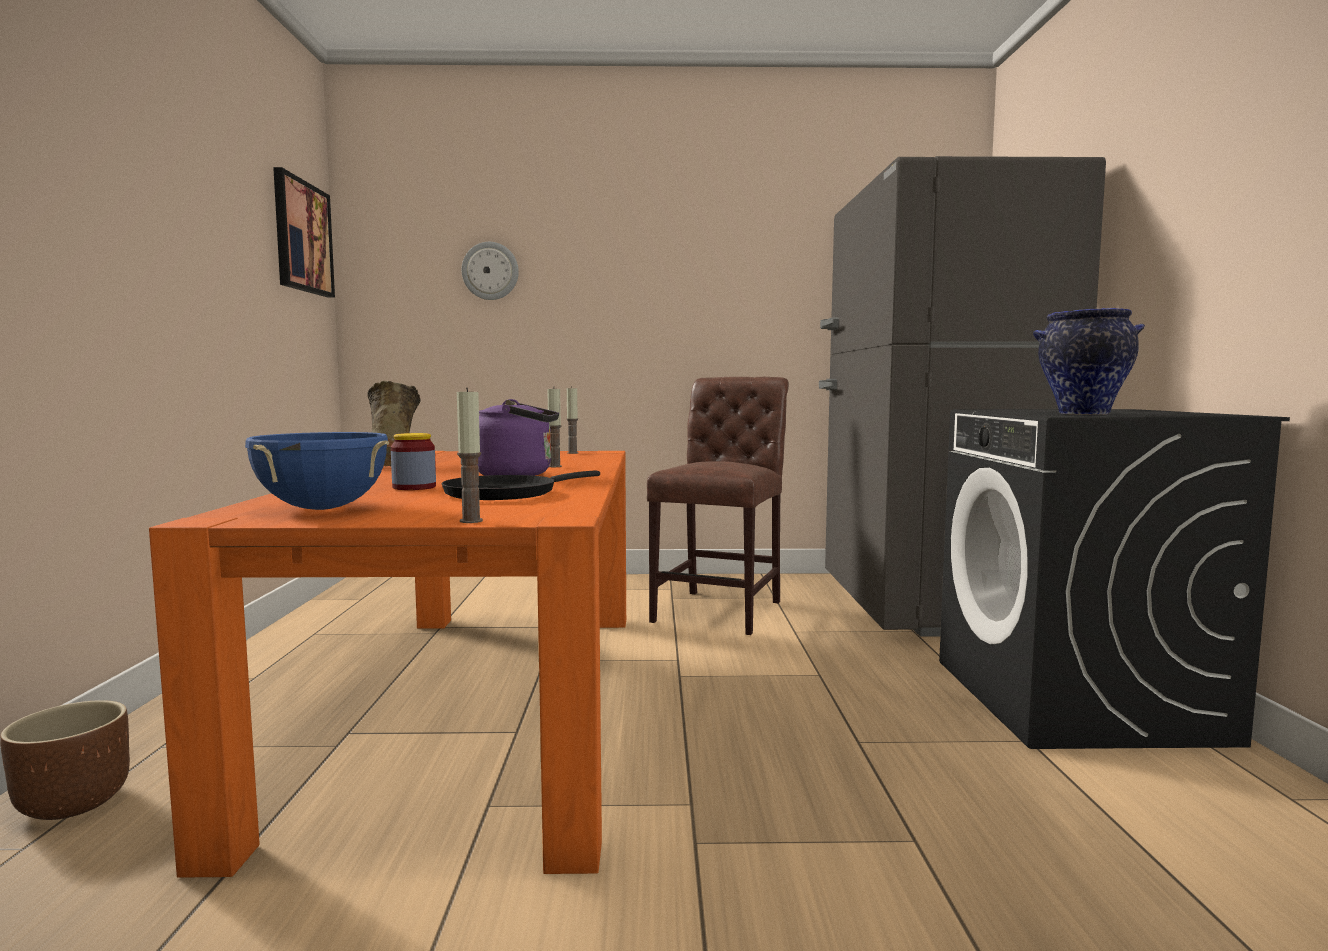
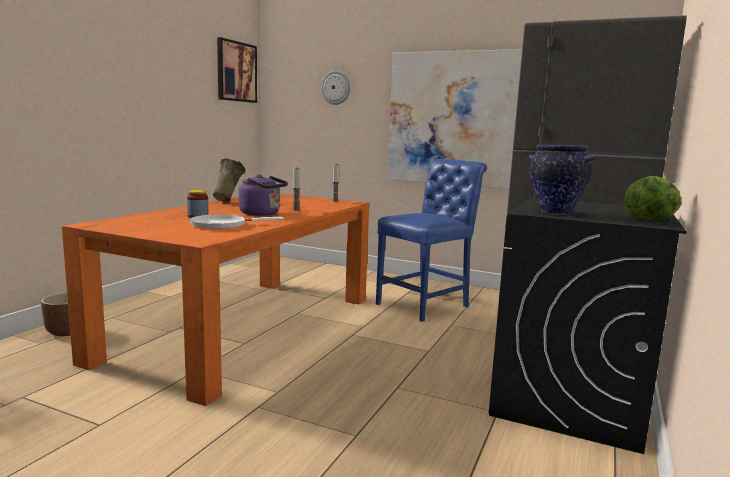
camera: 25 degrees right, 5 degrees up
(323, 508) = (134, 224): blue cooking pot -> none
(471, 521) = (165, 238): candle -> none
(506, 493) = (222, 225): black frying pan -> white frying pan
(696, 319) = (452, 119): none -> picture
(722, 609) = (426, 304): brown chair -> blue chair
(1194, 413) = (651, 219): none -> lettuce

